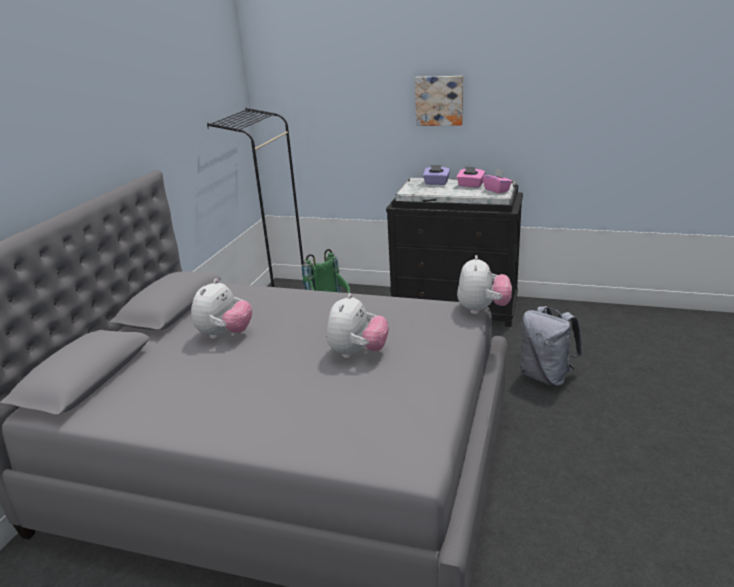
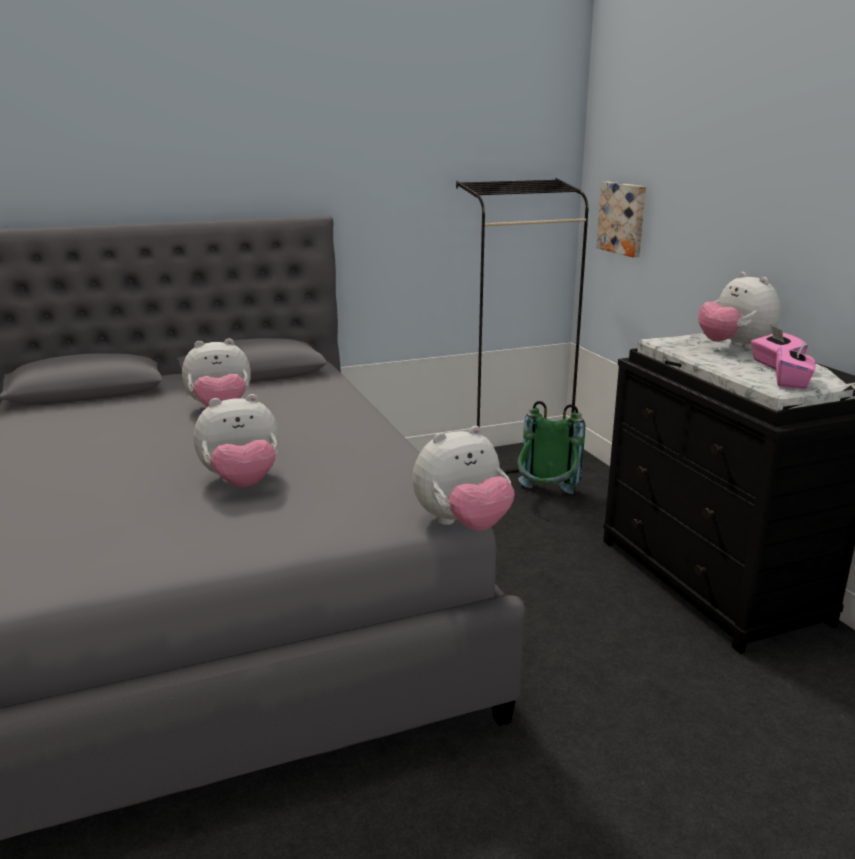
camera: 50 degrees right, 5 degrees down
(436, 183) = (734, 347): purple tissue box -> plush toy
(439, 100) = (789, 200): picture -> picture (623, 218)
(546, 376) = (644, 748): grey backpack -> none

